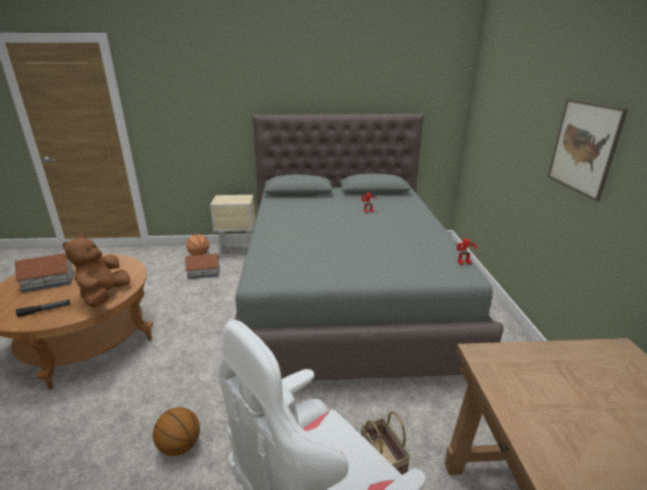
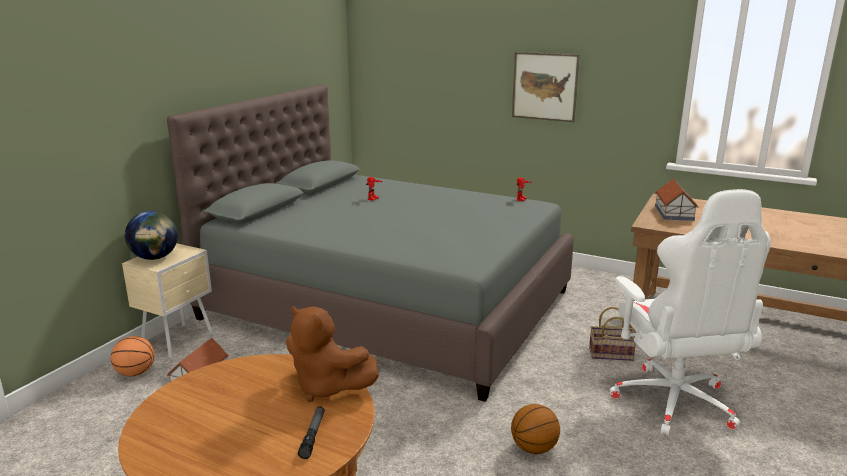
camera: 60 degrees left, 5 degrees down
(49, 281) = (213, 433): toy house -> toy house (674, 212)
(228, 198) = (155, 258): none -> globe

